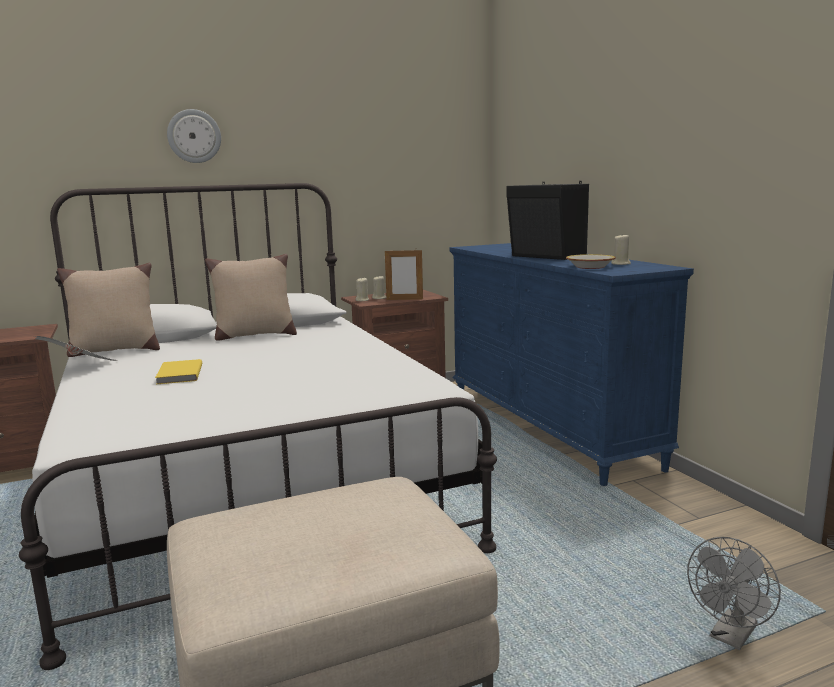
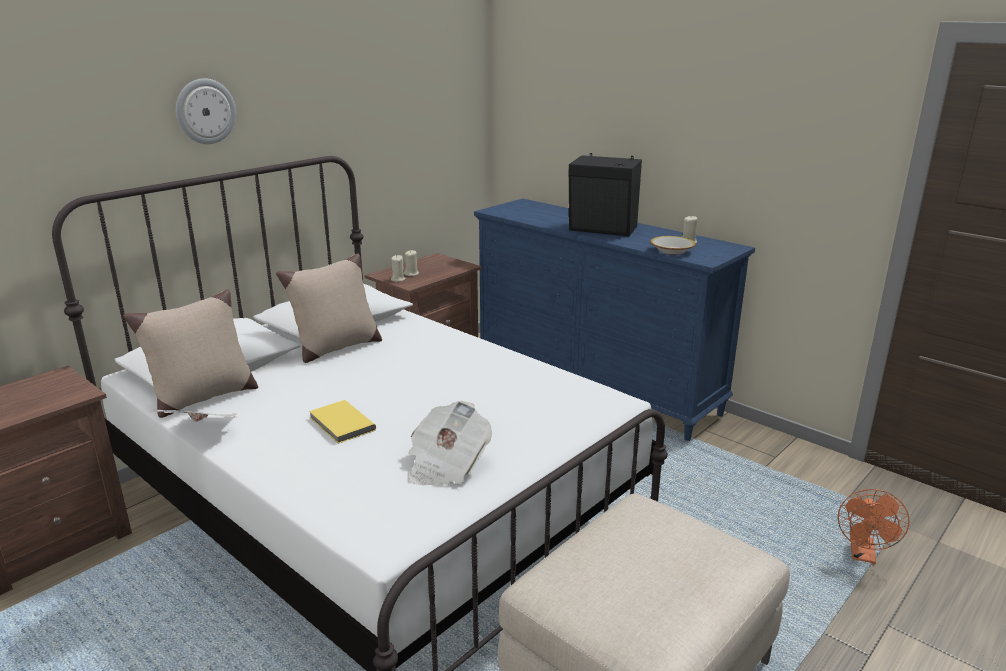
camera: 25 degrees left, 10 degrees up
(212, 407) = (446, 465): none -> newspaper
(404, 299) = (441, 273): picture frame -> none
(730, 637) = (863, 555): grey fan -> orange fan

